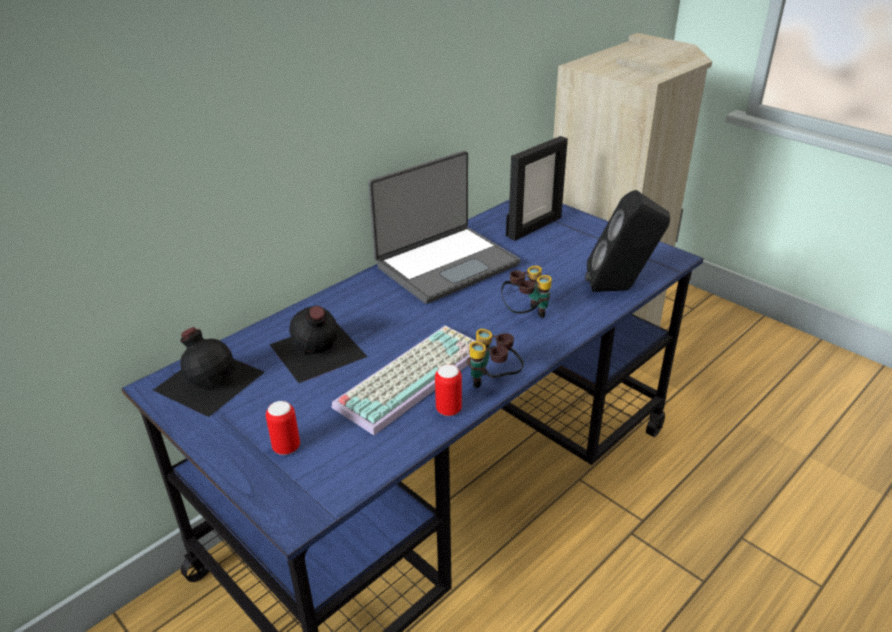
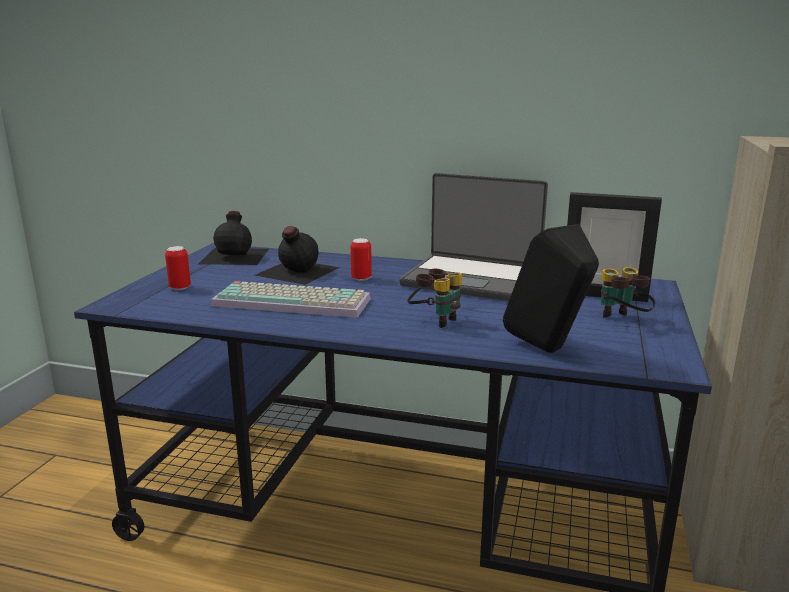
camera: 60 degrees right, 15 degrees down
(448, 409) = (261, 321): can -> can (361, 278)
(493, 382) = (313, 328): binoculars -> binoculars (621, 321)

